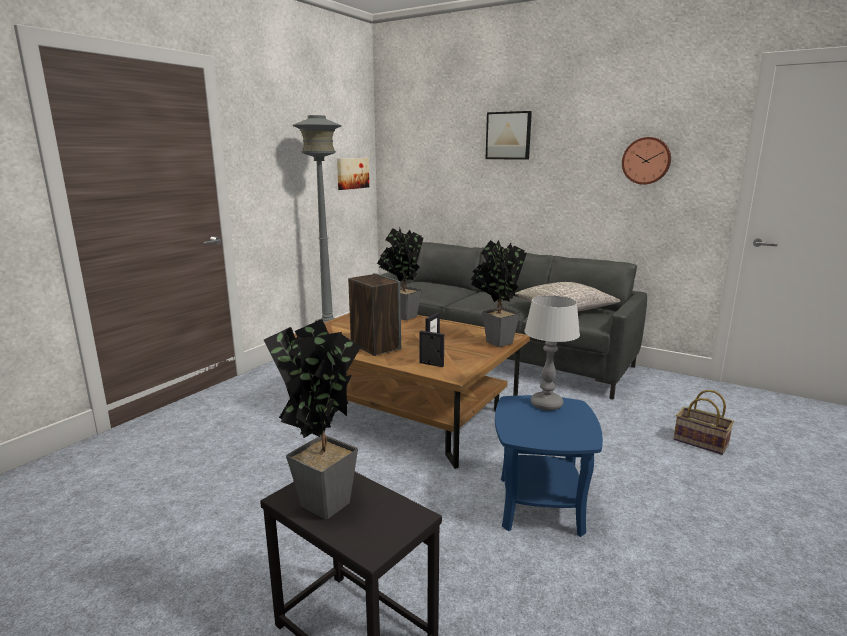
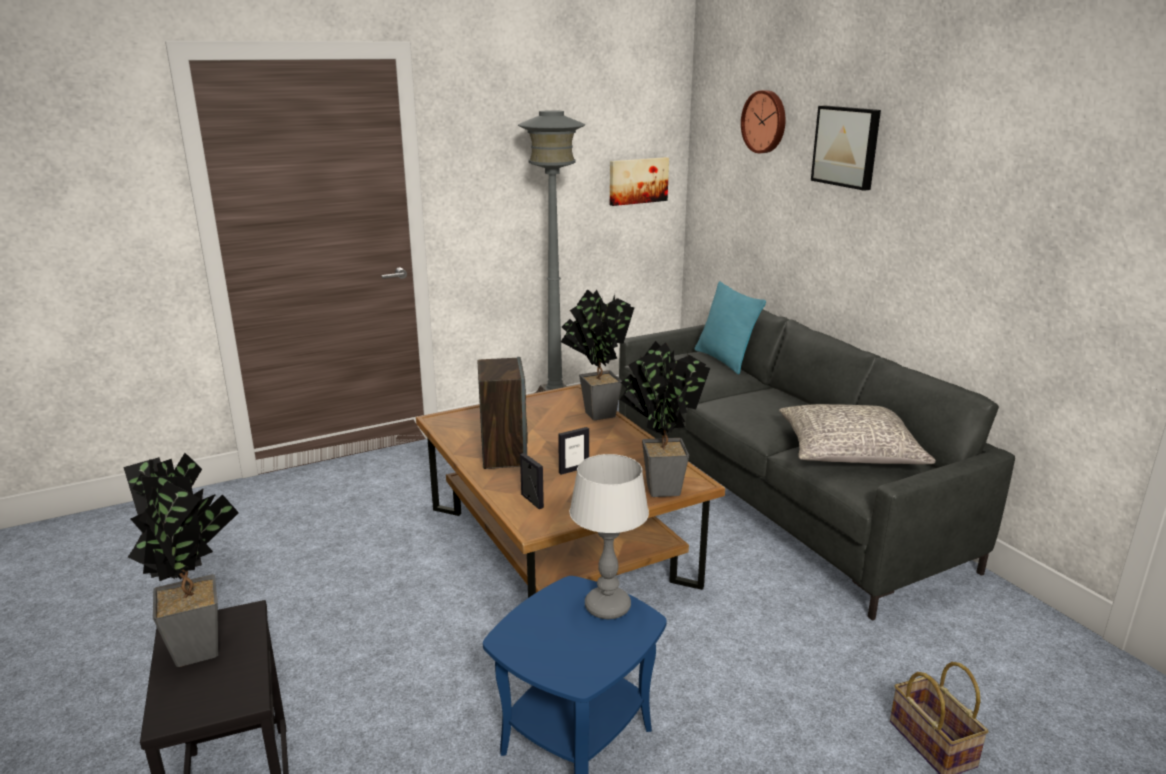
camera: 30 degrees right, 5 degrees up
(439, 282) = (724, 360): none -> turquoise pillow
(646, 160) = (1043, 222): wall clock -> wall clock (765, 122)

